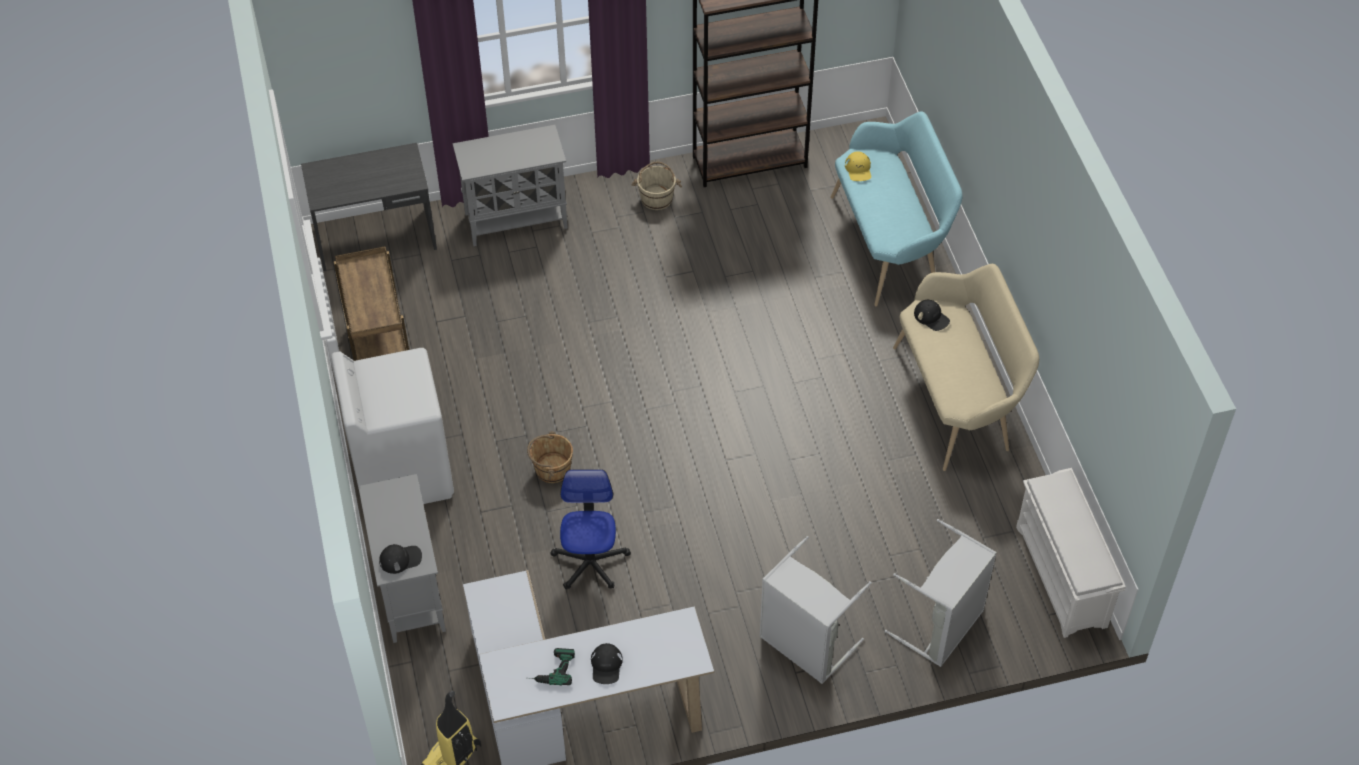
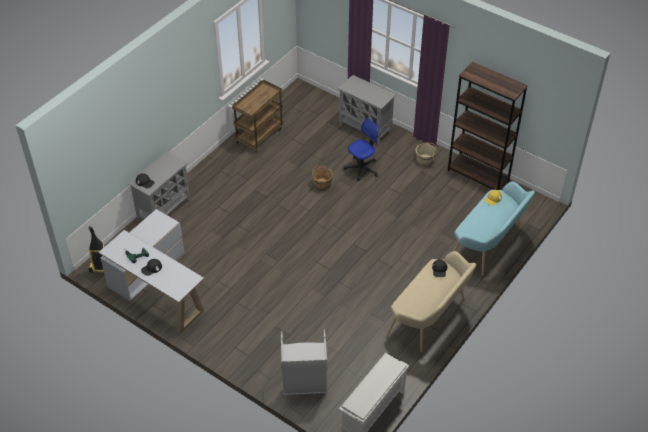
camera: 50 degrees right, 5 degrees down
(376, 239) = (312, 99): grey desk -> none
(402, 472) = (214, 174): white washing machine -> none
(552, 469) = (258, 214): brown bucket -> brown bucket (322, 184)
(590, 562) = (226, 252): office chair -> office chair (362, 168)
(804, 645) = (251, 342): grey laundry basket -> none

